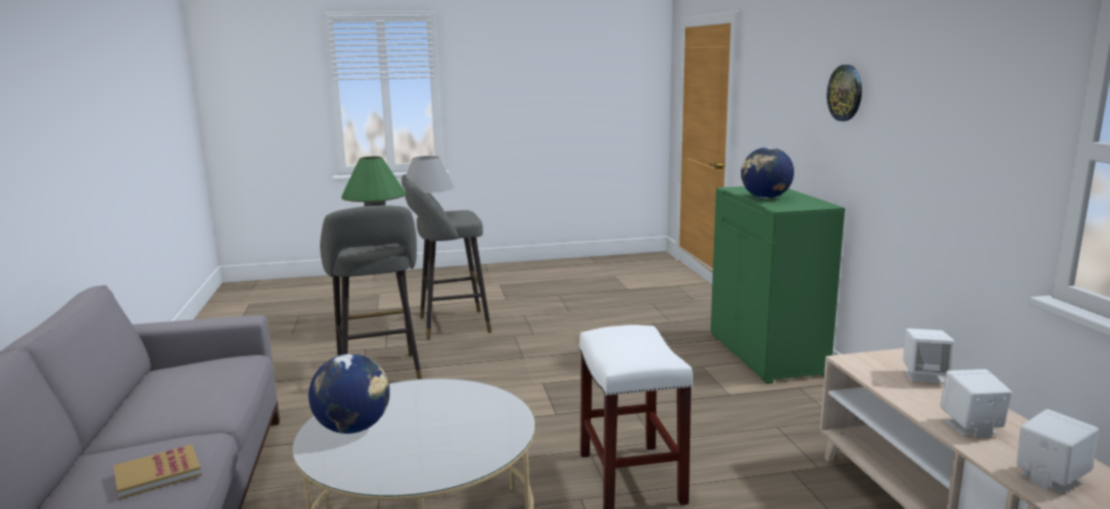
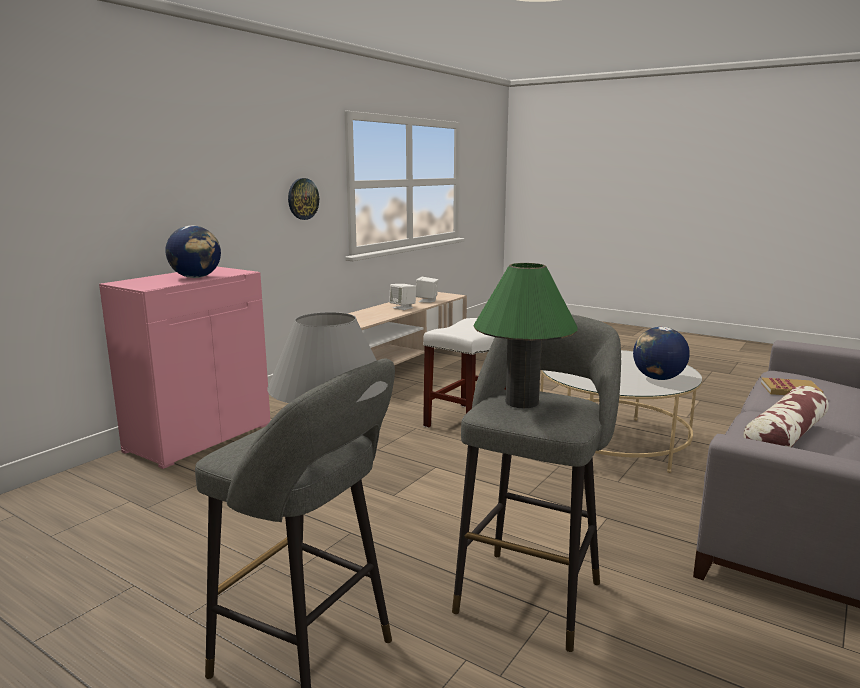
camera: 135 degrees left, 0 degrees up
(195, 389) = (785, 437): none -> pillow
(767, 354) = (199, 437): green cabinet -> pink cabinet
(845, 93) = (186, 168): wall clock -> wall clock (302, 199)
(924, 376) = (357, 315): white speaker -> none

